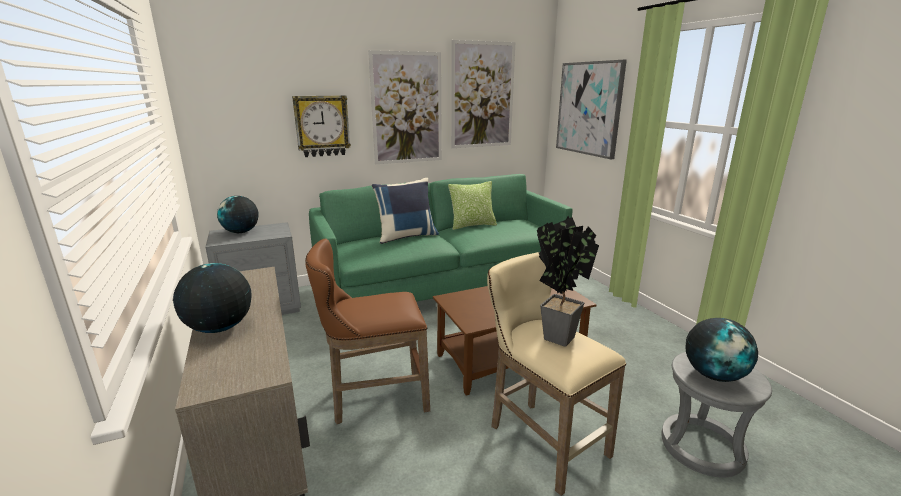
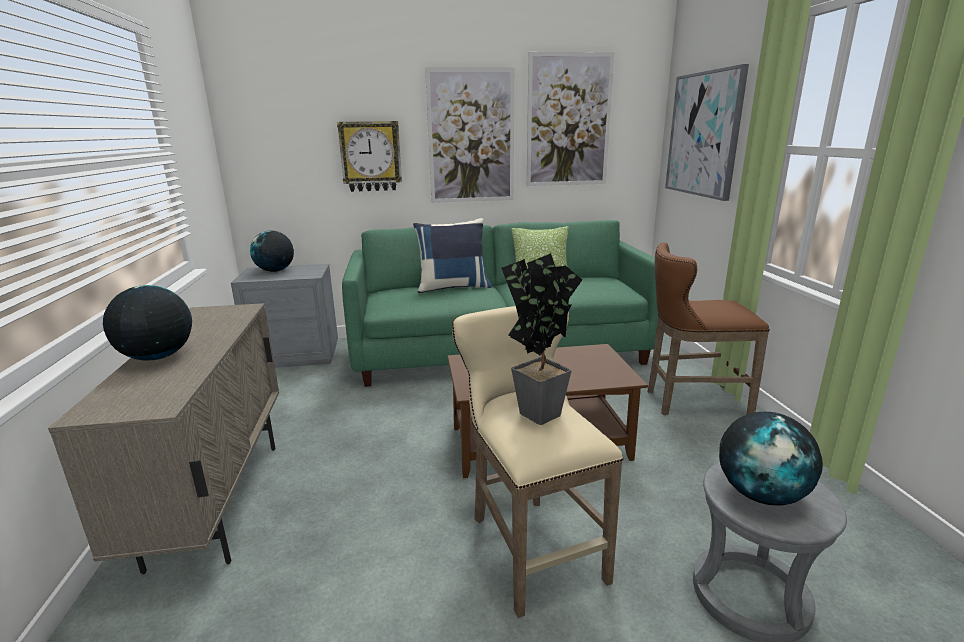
camera: 15 degrees right, 0 degrees up
(374, 399) = (358, 466): brown stool -> brown stool (690, 401)

